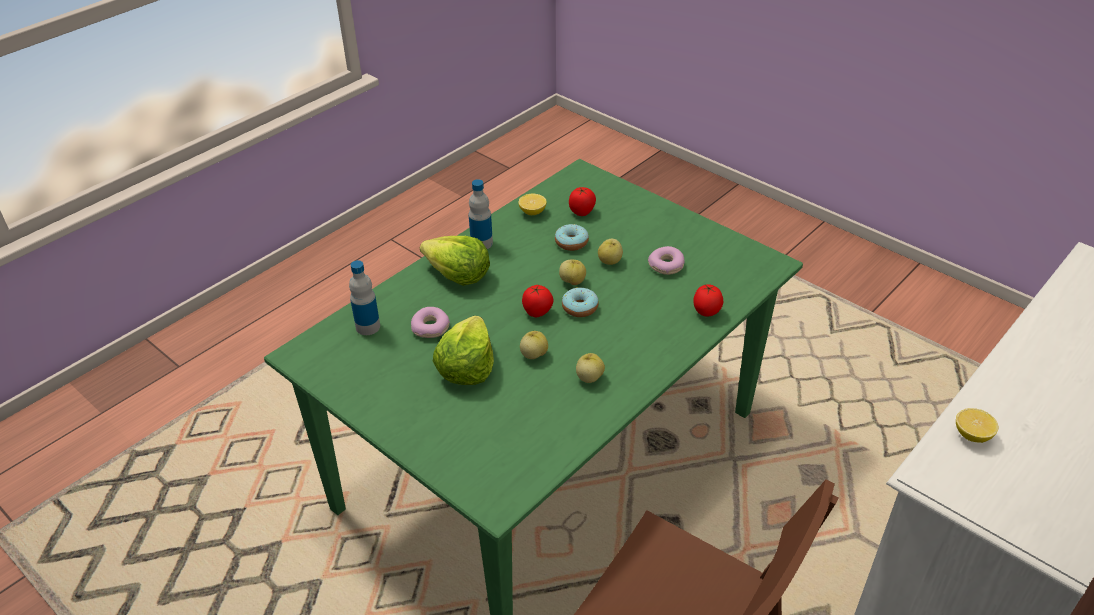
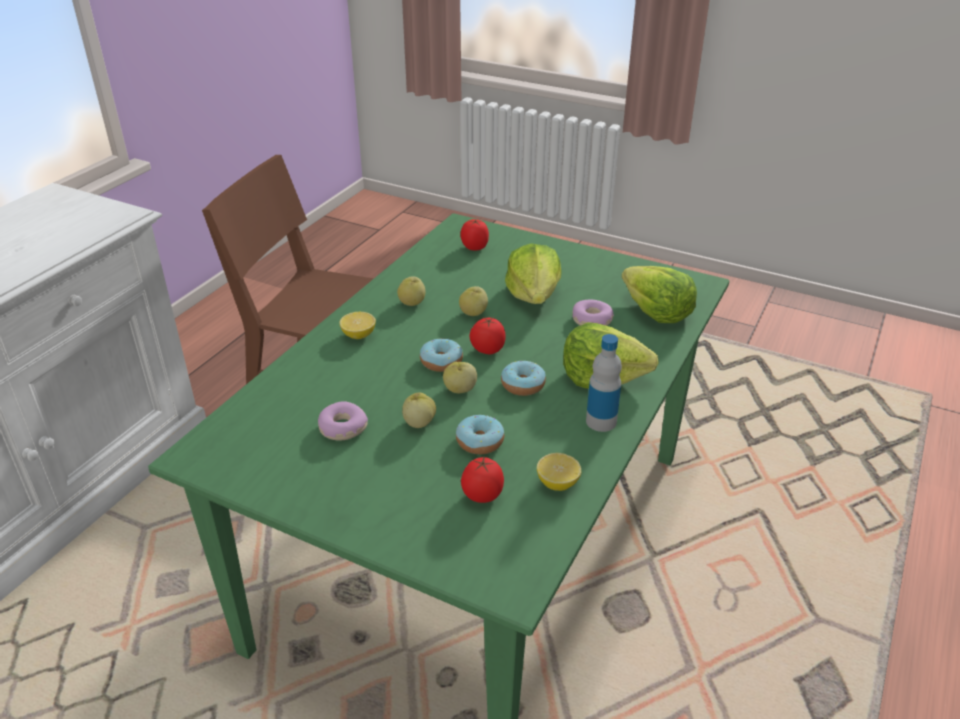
camera: 165 degrees right, 5 degrees down
(368, 327) = (656, 312): bottle -> lettuce
(522, 278) = (523, 385): none -> donut
(706, 312) = (292, 378): tomato -> tomato (475, 247)
(971, 435) = (72, 238): lemon -> lemon (358, 335)

